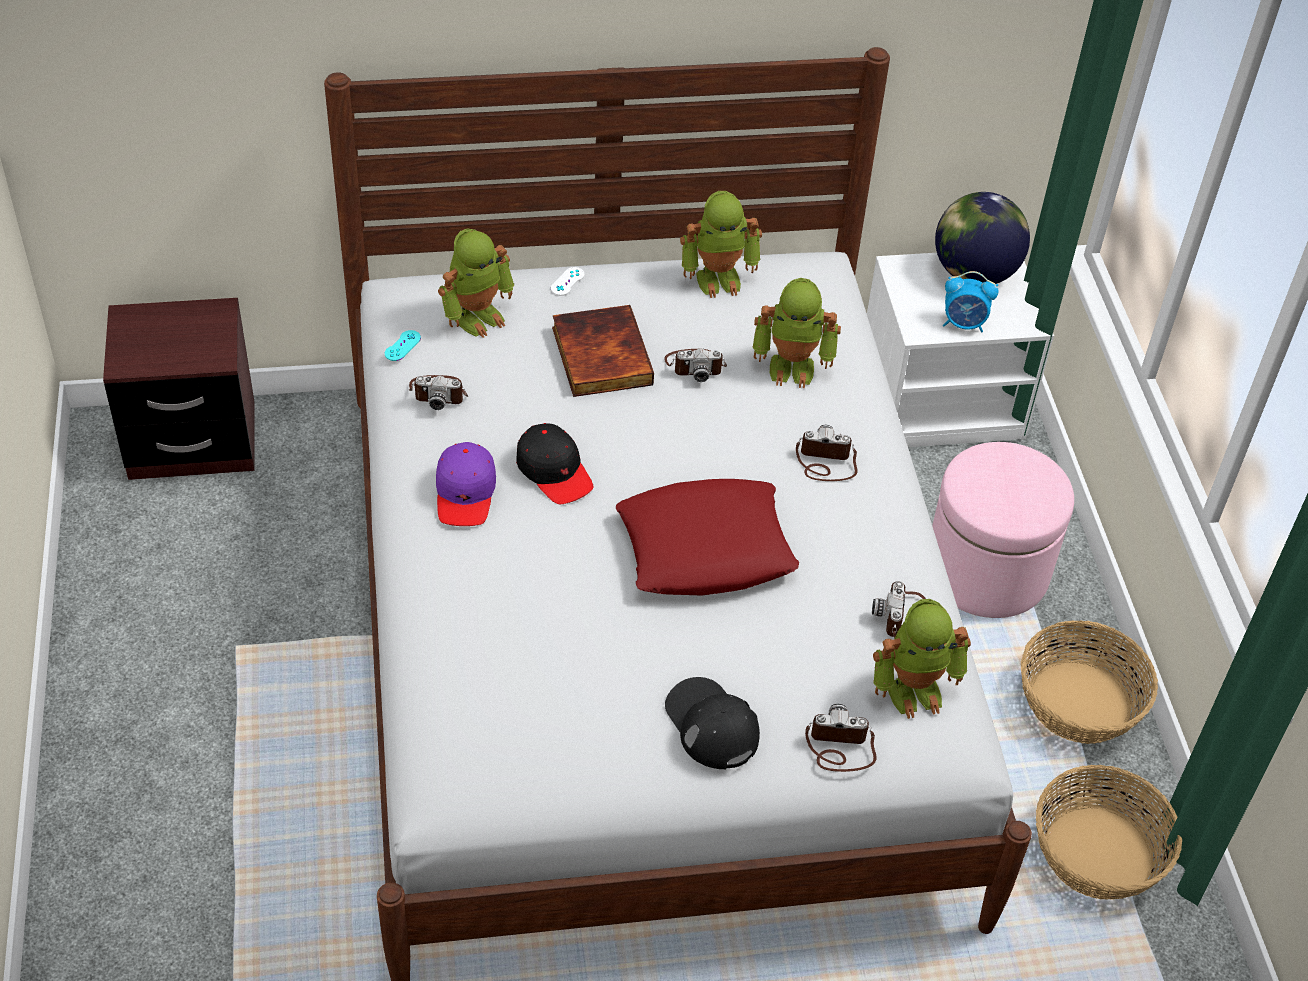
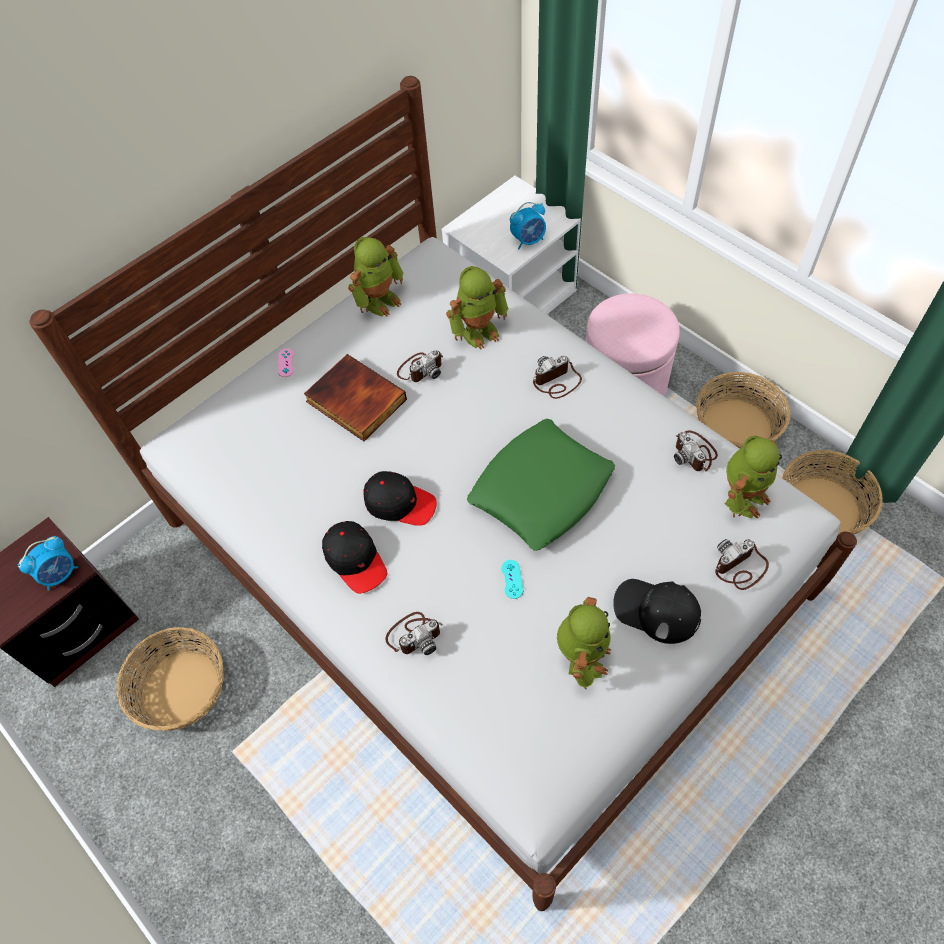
camera: 30 degrees left, 10 degrees up
(205, 353) = (60, 574): none -> alarm clock
(238, 559) = (181, 688): none -> basket
(402, 346) = (215, 481): turquoise game controller -> turquoise game controller (512, 579)
(439, 393) = (271, 499): camera -> camera (414, 634)
(465, 493) = (355, 560): purple cap -> black cap
(477, 316) = (248, 426): toy robot -> toy robot (582, 656)
(567, 282) = (286, 363): white game controller -> pink game controller
(706, 548) = (541, 489): red pillow -> green pillow
(973, 273) = (505, 206): globe -> none

